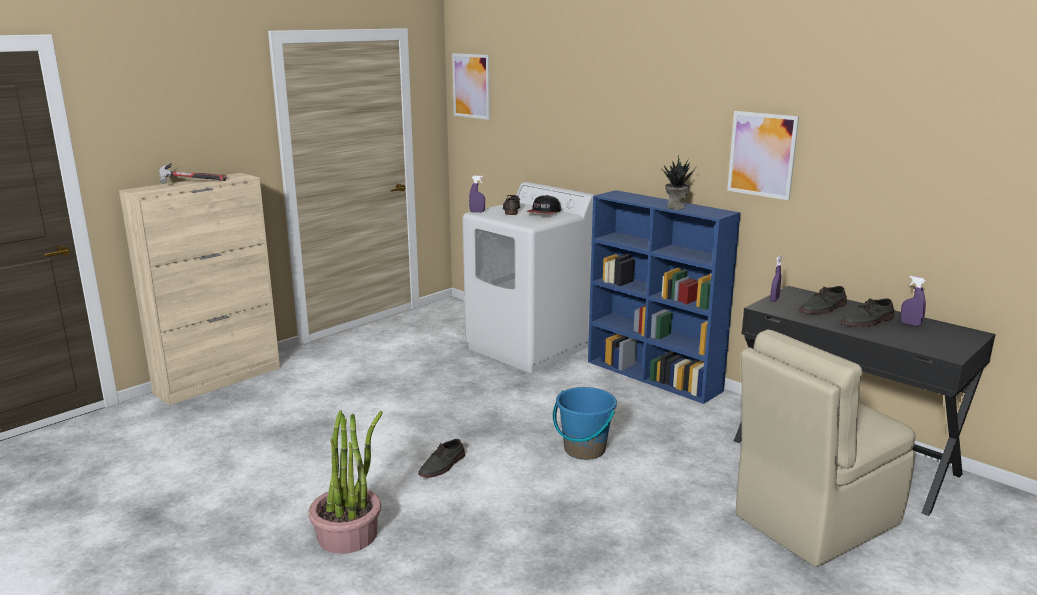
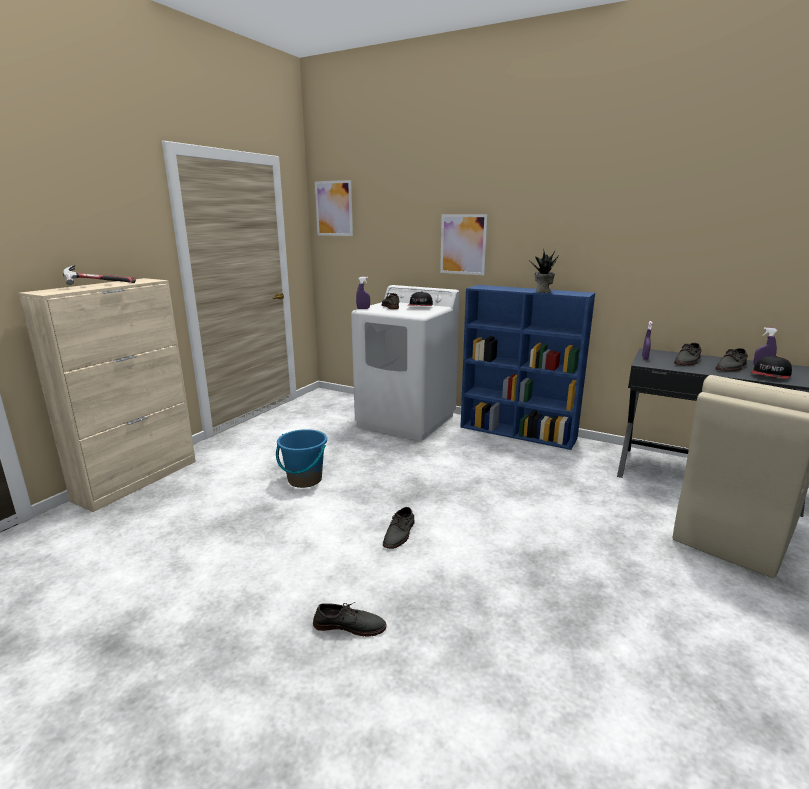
camera: 15 degrees left, 0 degrees up
(348, 534) = (349, 625): potted plant -> grey shoe
(584, 450) = (510, 500): blue bucket -> blue bucket (304, 480)
(762, 154) = (614, 243): picture -> picture (463, 244)
(901, 336) = (770, 375): none -> cap

